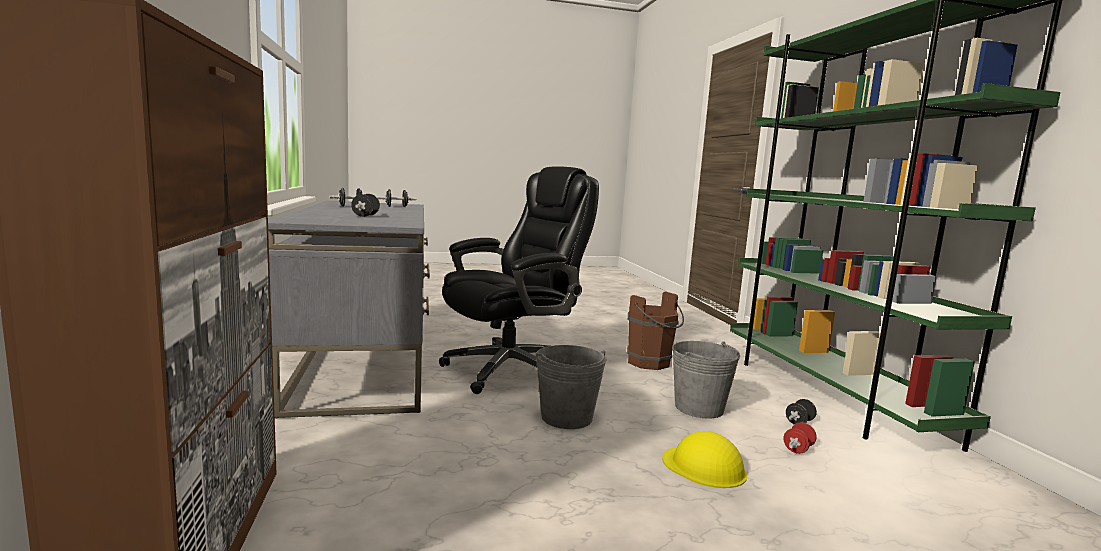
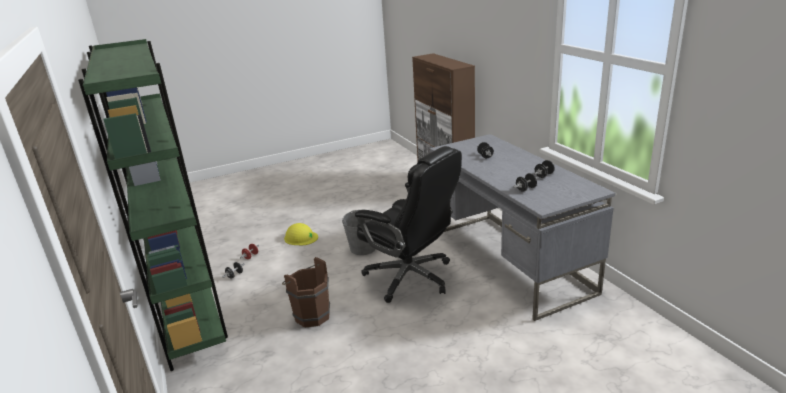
camera: 170 degrees right, 15 degrees up
(511, 370) = (411, 277): black office chair -> black office chair turned 90 degrees counterclockwise
(699, 408) = (289, 272): grey bucket -> none

